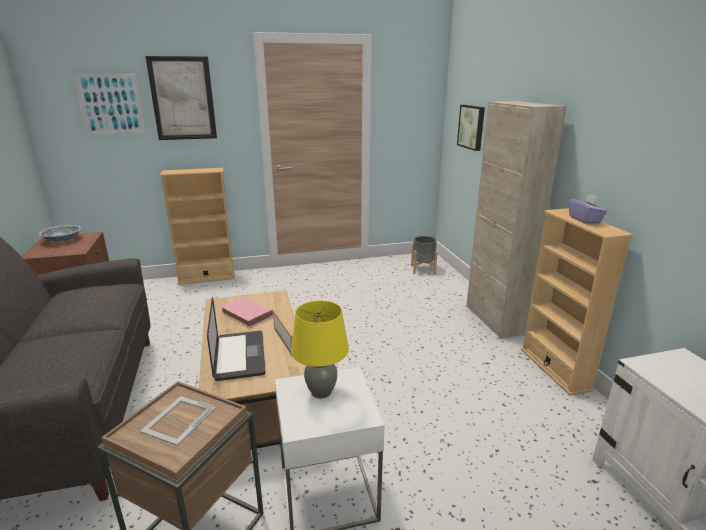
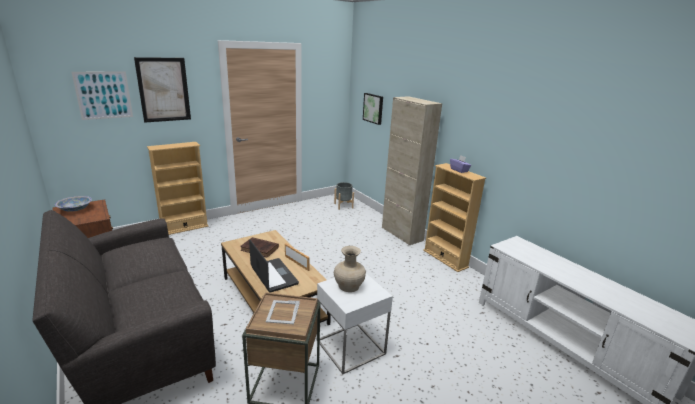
camera: 20 degrees left, 0 degrees up
(248, 315) = (260, 249): pink book -> brown book
(321, 392) = (349, 285): yellow table lamp -> beige vase

